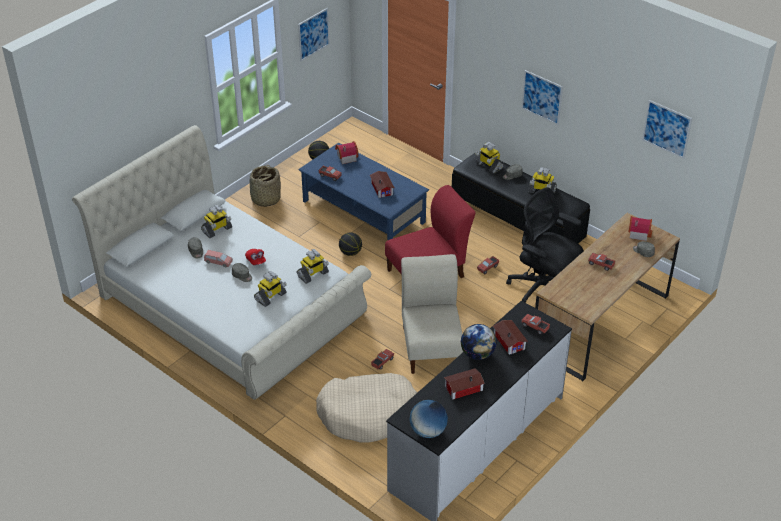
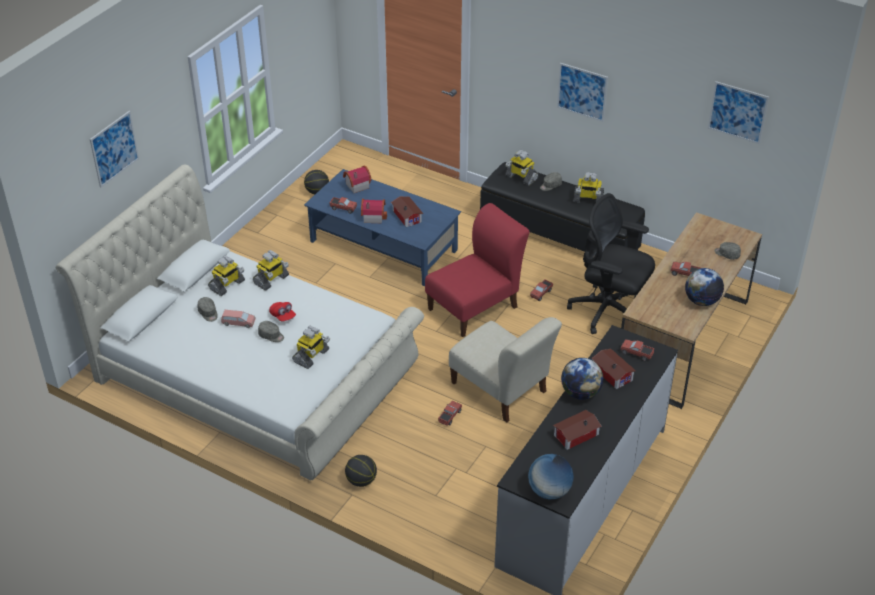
camera: 10 degrees left, 0 degrees up
(265, 199) = (266, 244): basket -> none
(313, 34) = (300, 46): picture -> picture (114, 149)
(313, 274) = (354, 324): toy robot -> toy robot (271, 280)
(350, 252) = (380, 294): basketball -> basketball (361, 480)
(368, 414) = (448, 479): beige dog bed -> none
(431, 345) = (501, 390): beige chair -> beige chair turned 150 degrees clockwise
(608, 289) = (701, 301): none -> globe
(638, 233) = (715, 234): toy house -> toy house (373, 216)

